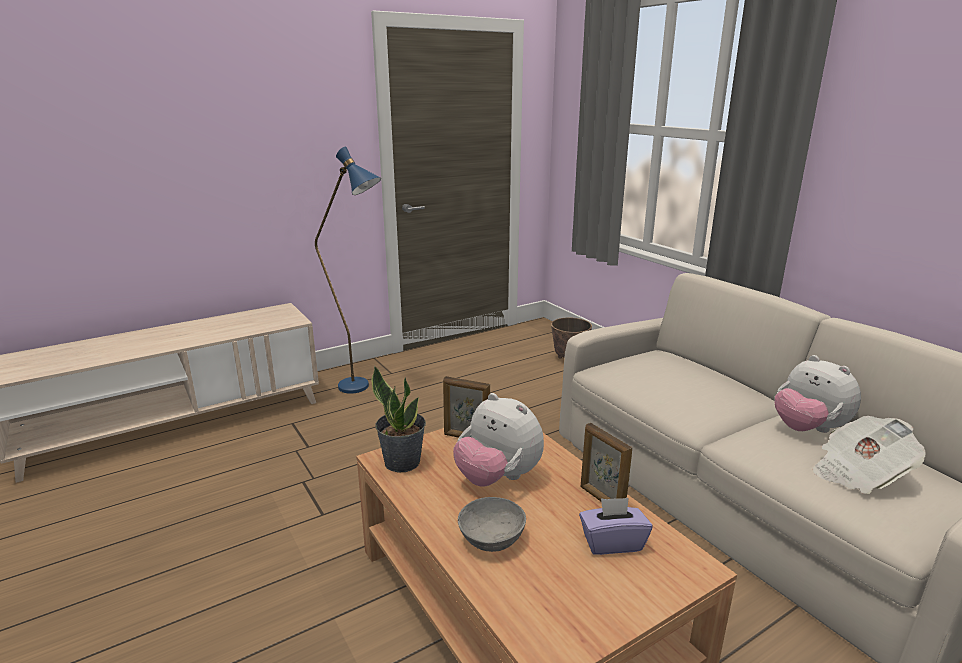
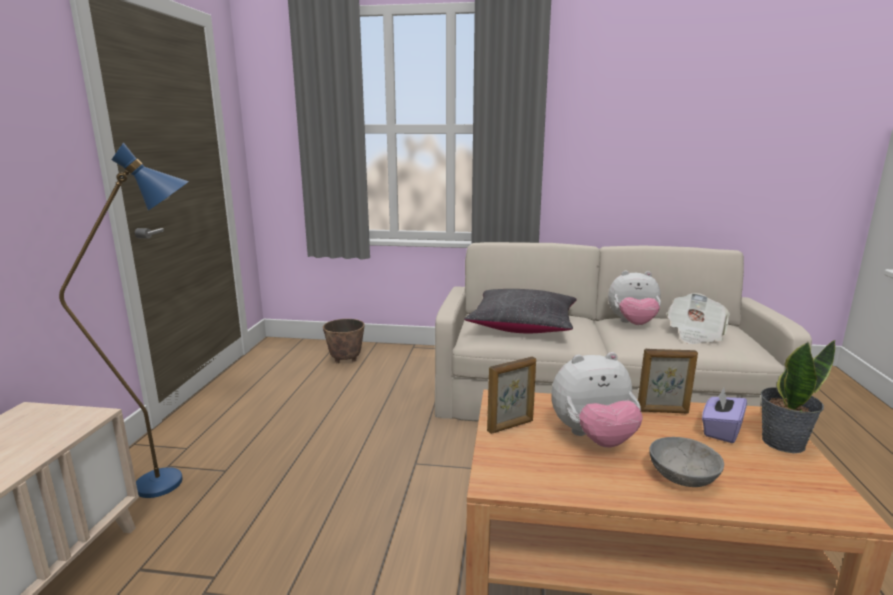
camera: 50 degrees left, 5 degrees down
(402, 461) = (513, 473): potted plant -> potted plant (782, 442)
(668, 377) = (522, 325): none -> black pillow

